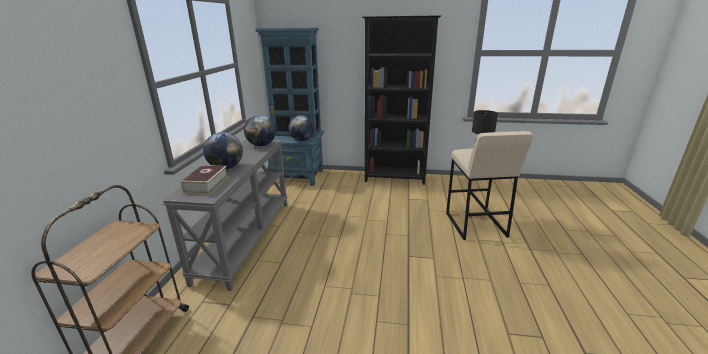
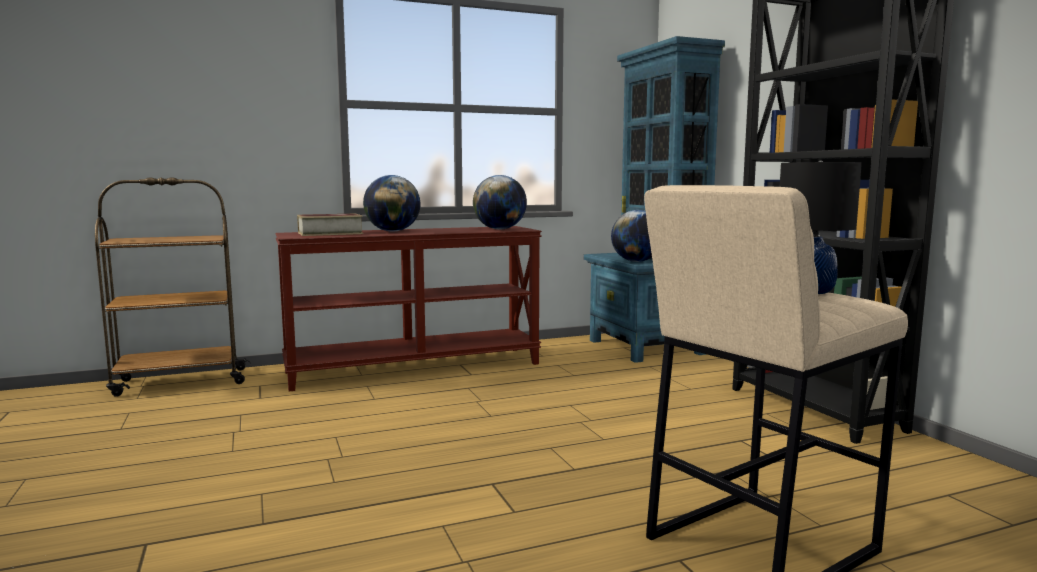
camera: 60 degrees right, 15 degrees down
(245, 238) = (415, 367): grey console table -> brown console table

